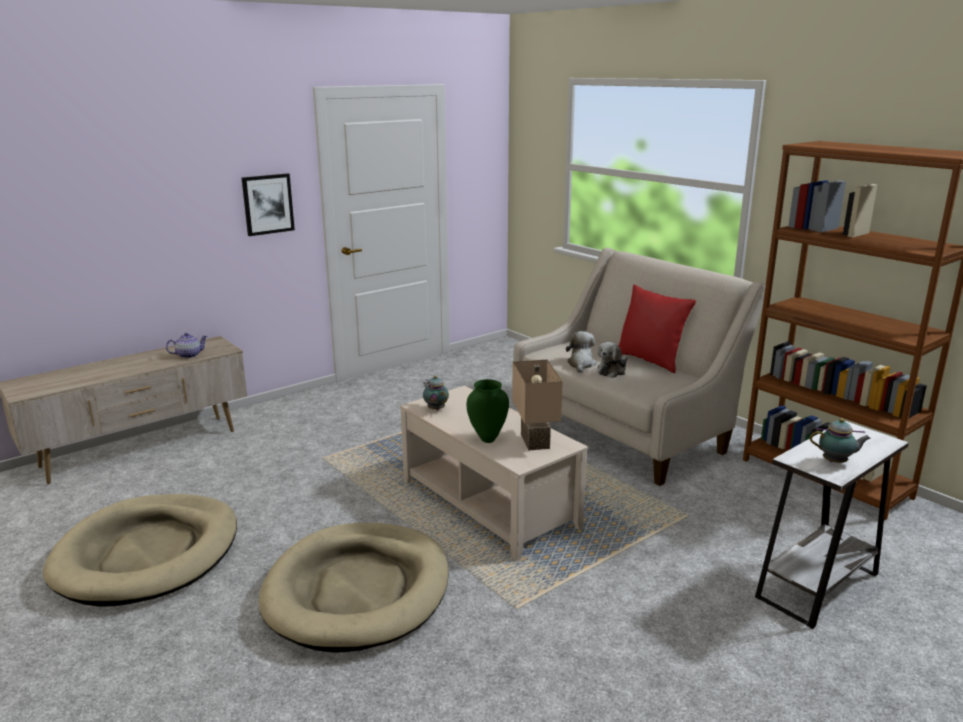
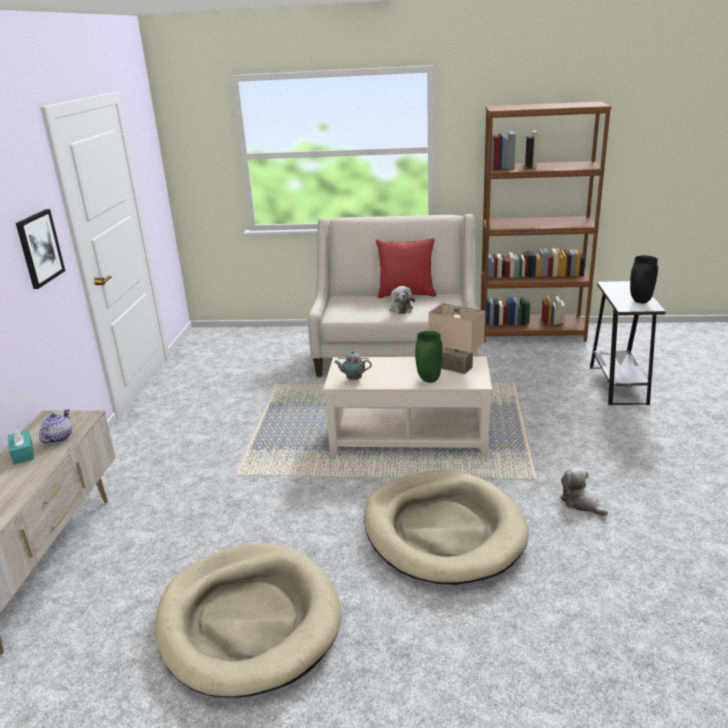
camera: 45 degrees left, 5 degrees up
(158, 355) = (23, 453): none -> turquoise tissue box
(581, 364) = (374, 312): plush toy -> plush toy (581, 503)
(836, 462) = (641, 301): teapot -> black vase

